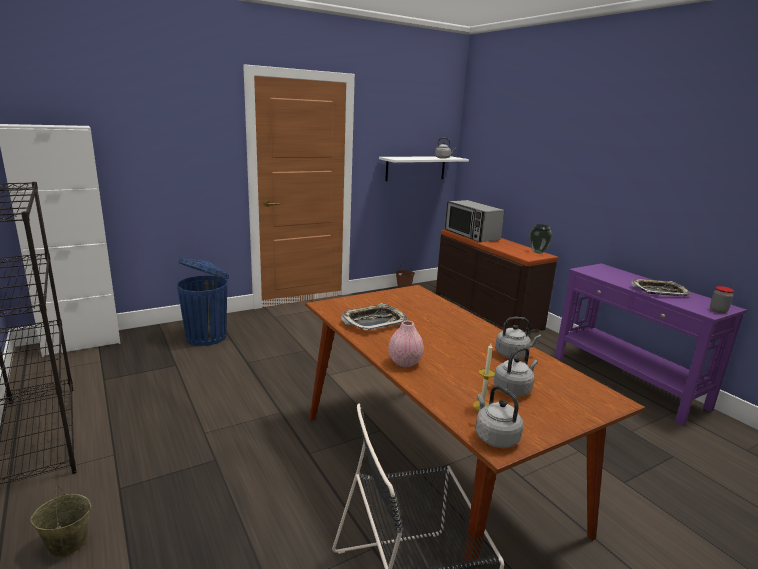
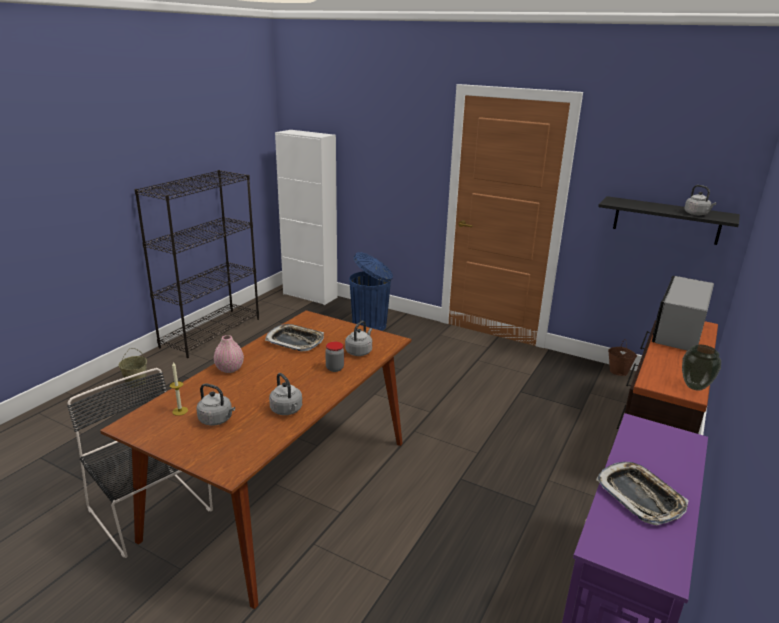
camera: 60 degrees right, 5 degrees up
(415, 168) = (666, 220): white shelf -> black shelf
(495, 437) = (138, 422): grey kettle -> grey kettle (359, 351)
(718, 310) = (626, 560): jar -> jar (335, 368)

